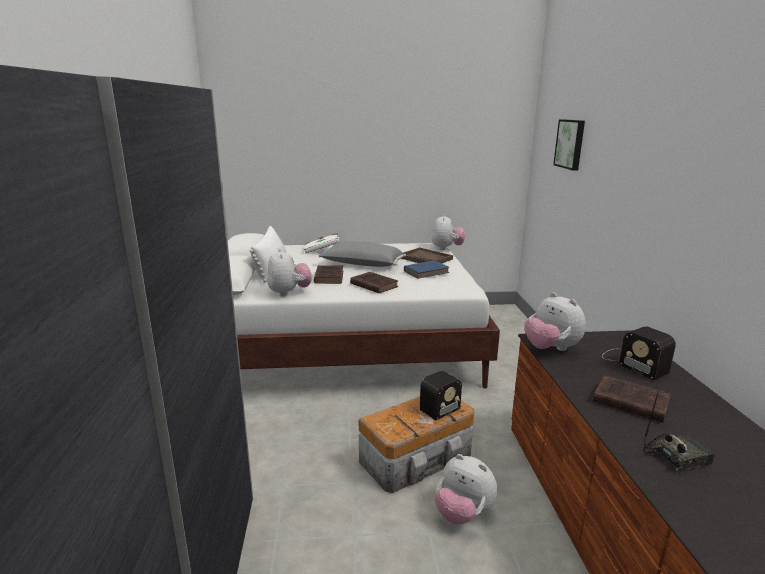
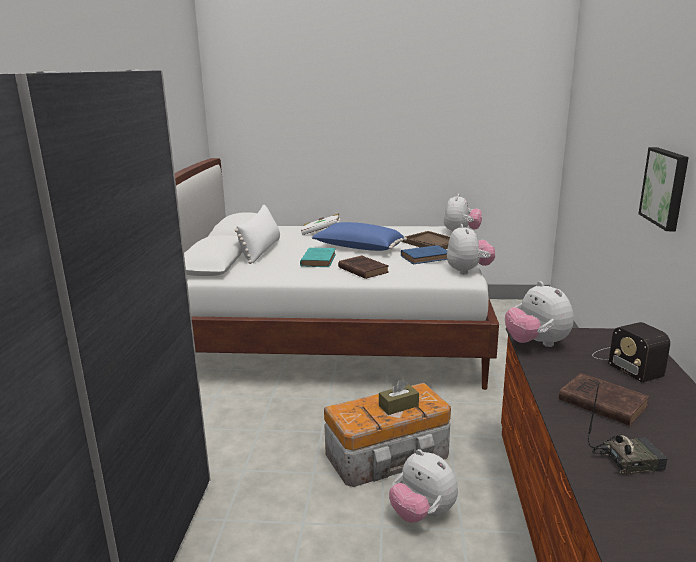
camera: 10 degrees right, 0 degrees up
(289, 293) = (271, 275): plush toy -> plush toy (468, 271)
(329, 277) = (318, 260): brown book -> turquoise book
(362, 265) = (358, 249): grey pillow -> blue pillow
(428, 412) = (398, 406): radio -> brown tissue box
(571, 144) = (600, 113): picture -> picture (666, 187)

